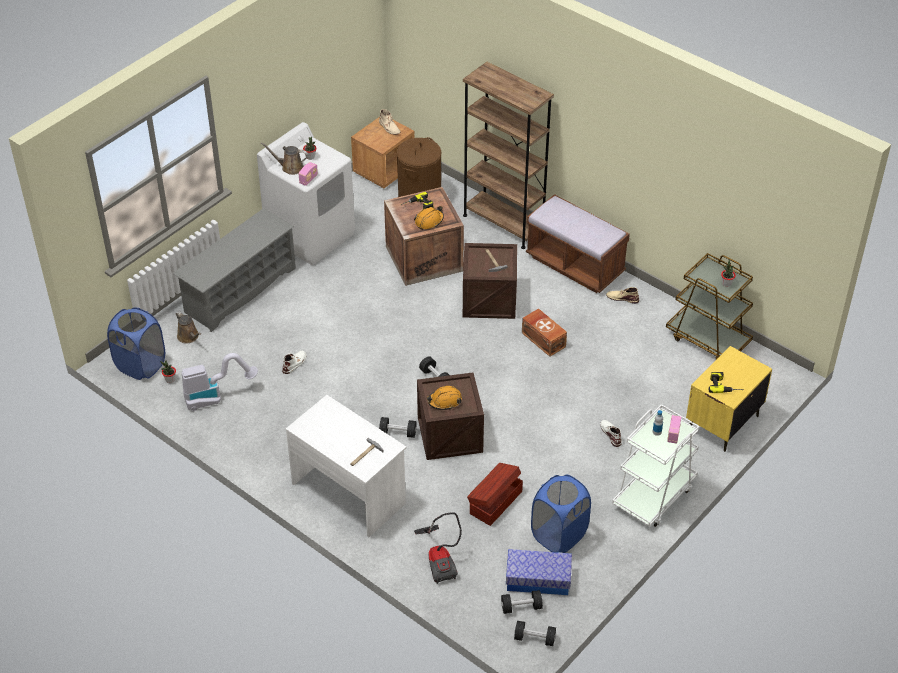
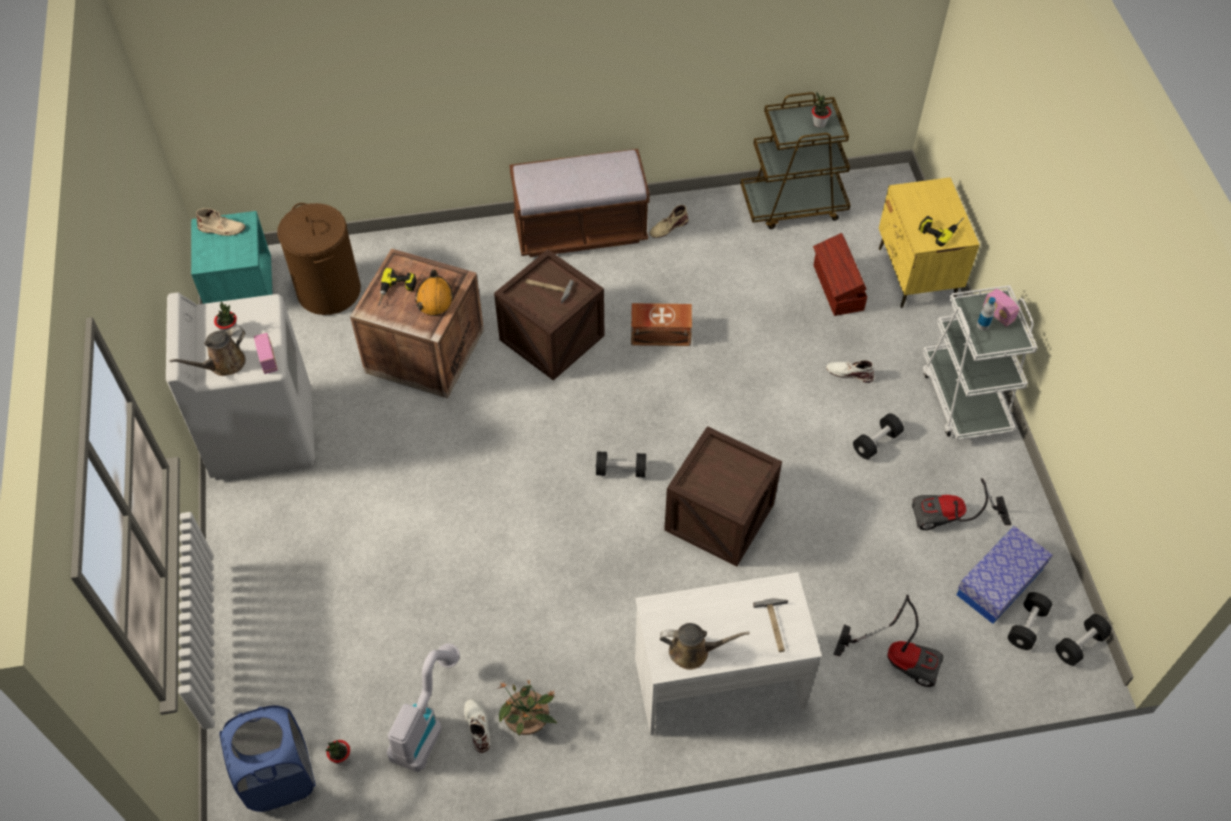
camera: 50 degrees left, 10 degrees up
(189, 337) = (290, 684): brown watering can -> brown watering can (693, 651)
(240, 290) = (270, 570): grey shoe rack -> none
(253, 433) = (528, 722): none -> potted plant
(295, 363) = (456, 595): white boot -> white boot (477, 726)
(384, 170) = (241, 289): brown nightstand -> turquoise nightstand
(398, 432) = (669, 566): black dumbbell -> black dumbbell (876, 442)
(444, 401) = (724, 484): orange hard hat -> none
(495, 502) = (856, 545): brown storage box -> brown storage box (837, 288)
(503, 223) = (451, 244): brown bookcase -> none
(559, 535) = (951, 519): blue laundry basket -> vacuum cleaner

